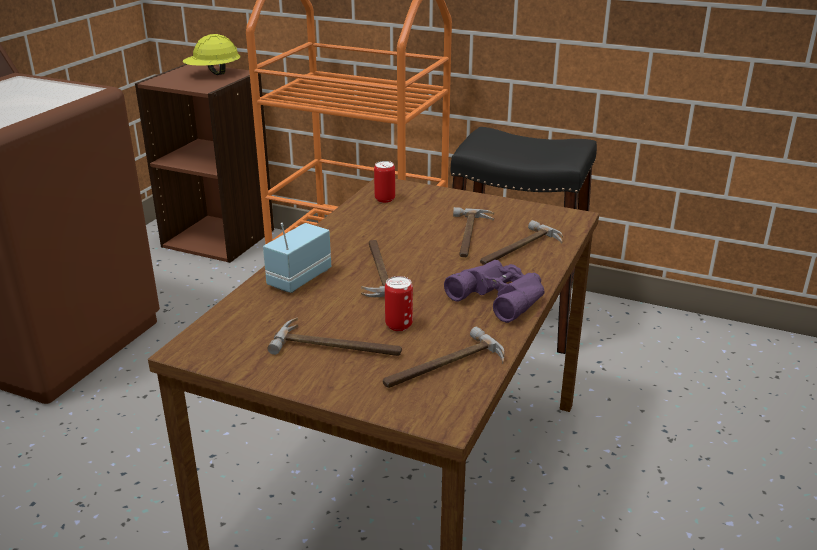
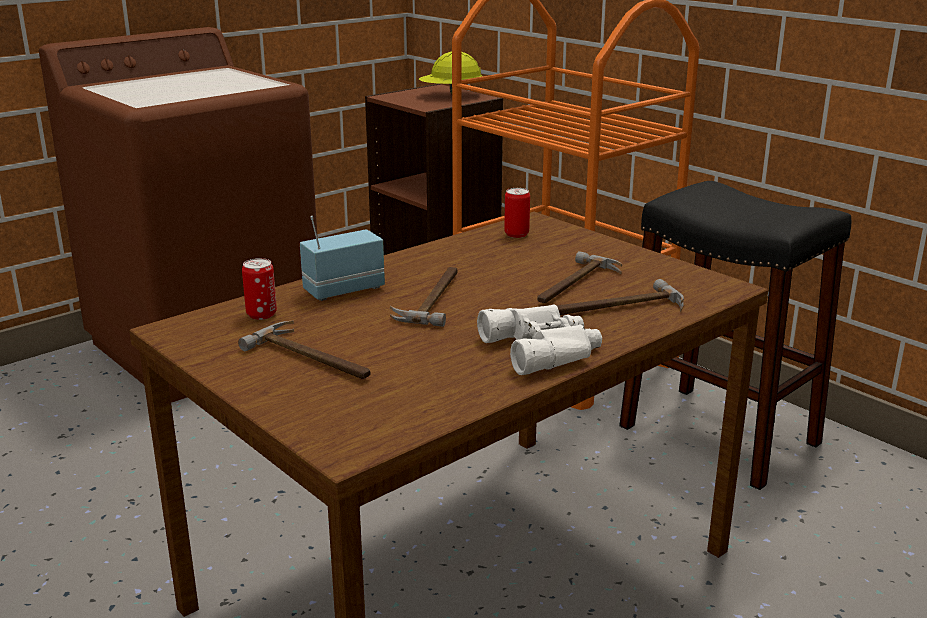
camera: 25 degrees right, 5 degrees down
(398, 325) = (397, 352): can -> can (261, 314)
(443, 367) = (400, 402): hammer -> none
(501, 296) = (544, 348): purple binoculars -> white binoculars

